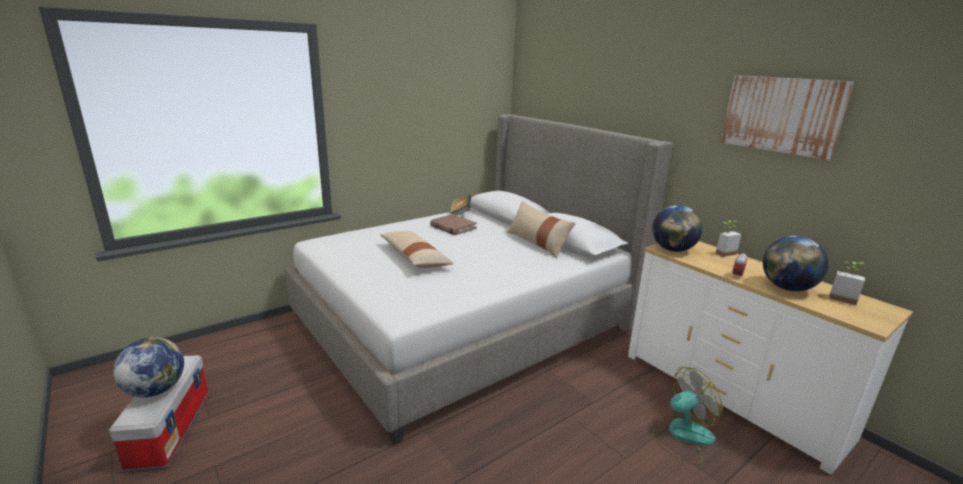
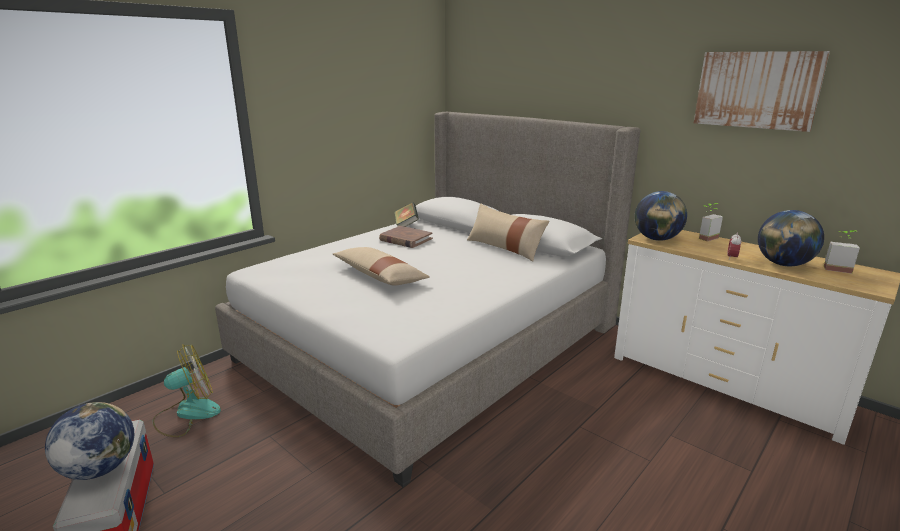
camera: 10 degrees left, 0 degrees up
(682, 436) = (696, 430): fan -> fan (187, 413)

